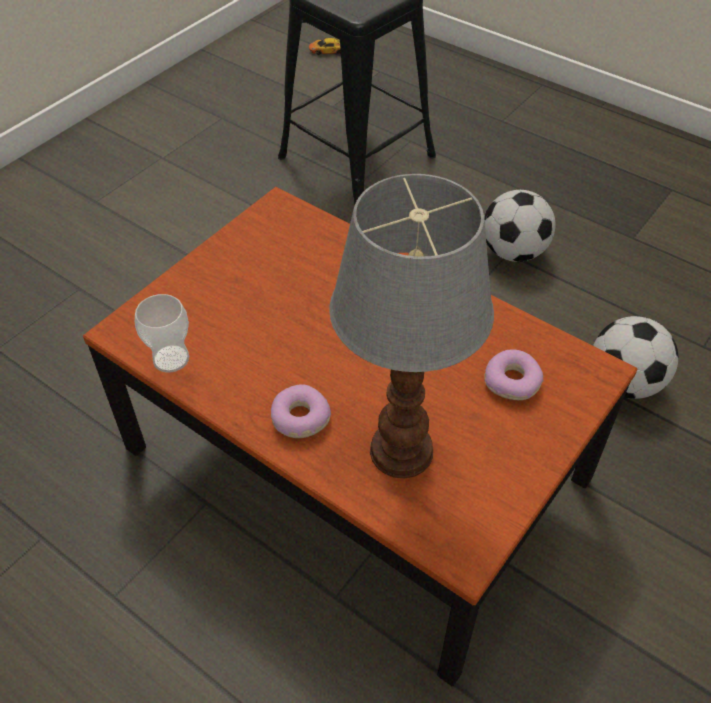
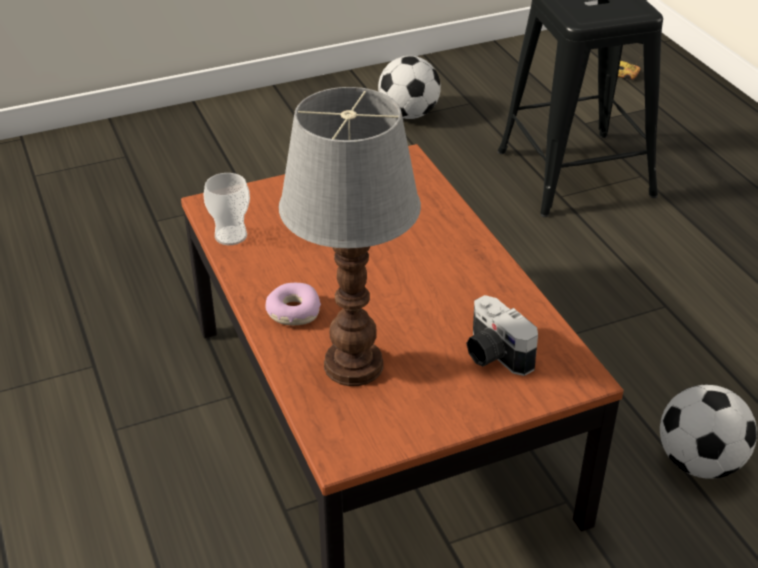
camera: 30 degrees right, 10 degrees down
(512, 381) = (494, 355): donut -> camera
(513, 252) = (672, 306): football -> football (408, 114)

